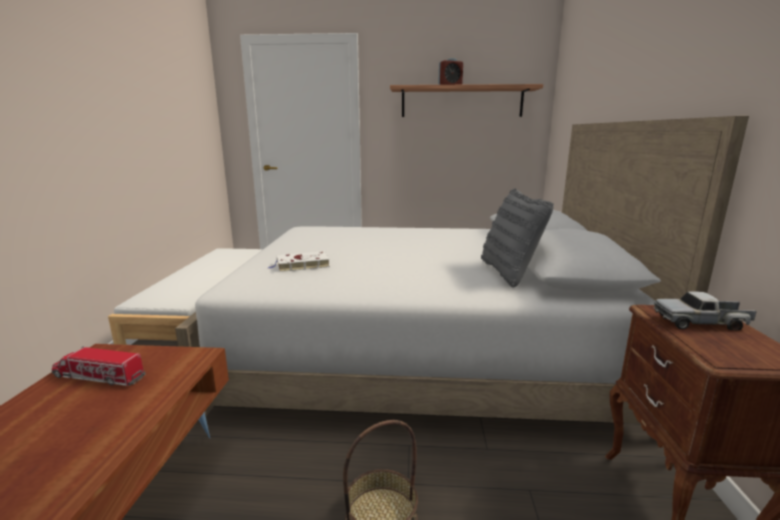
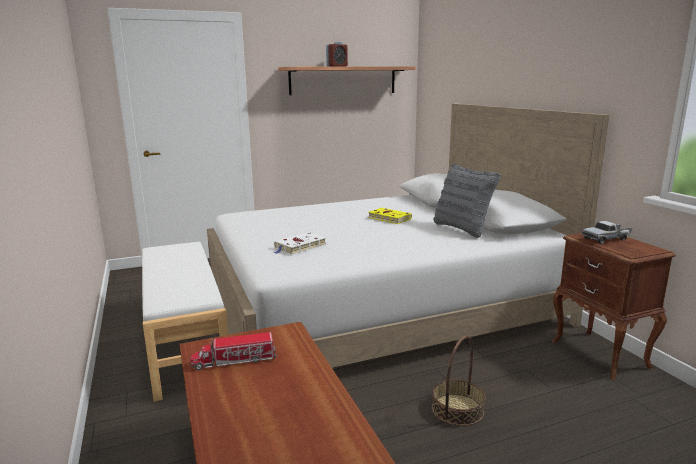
camera: 25 degrees left, 0 degrees up
(439, 250) = (388, 218): none -> yellow book

